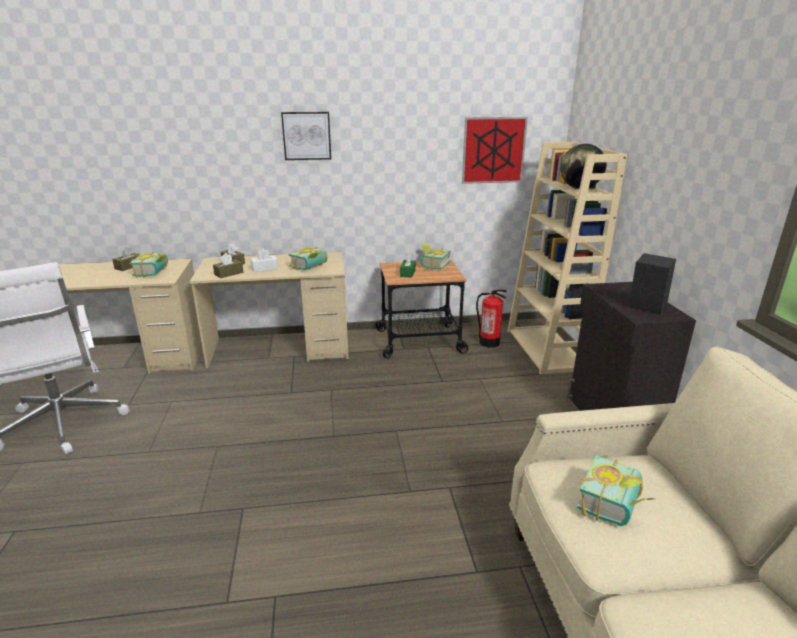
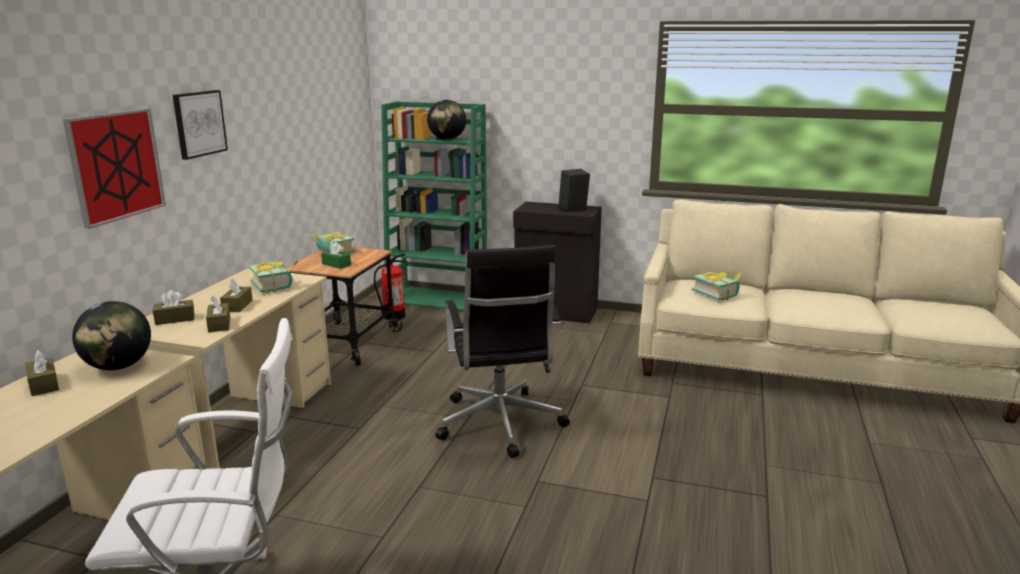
camera: 65 degrees left, 5 degrees down
(155, 272) = (118, 366): book -> globe
(265, 268) = (237, 306): white tissue box -> brown tissue box
(332, 457) = (500, 425): none -> black office chair
(493, 150) = (335, 118): picture -> picture (116, 166)
(547, 350) = (438, 300): beige bookcase -> green bookcase

